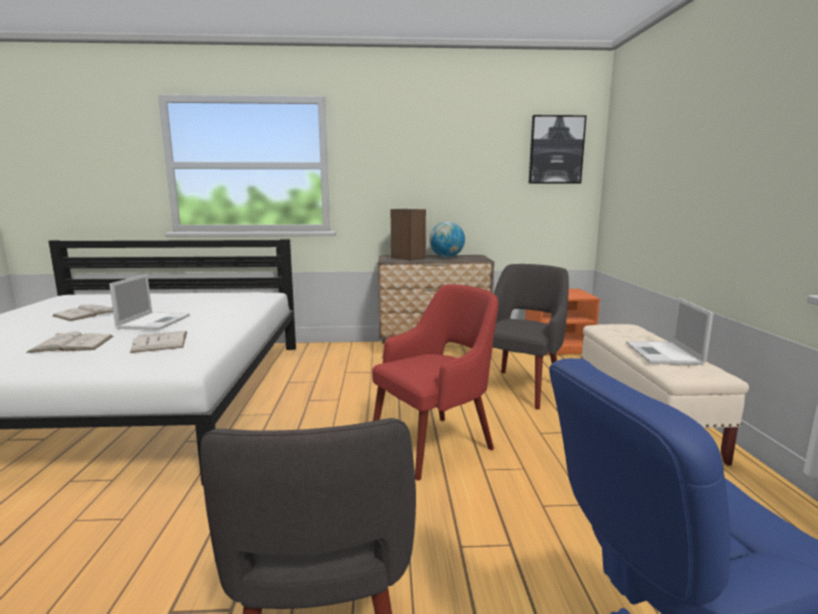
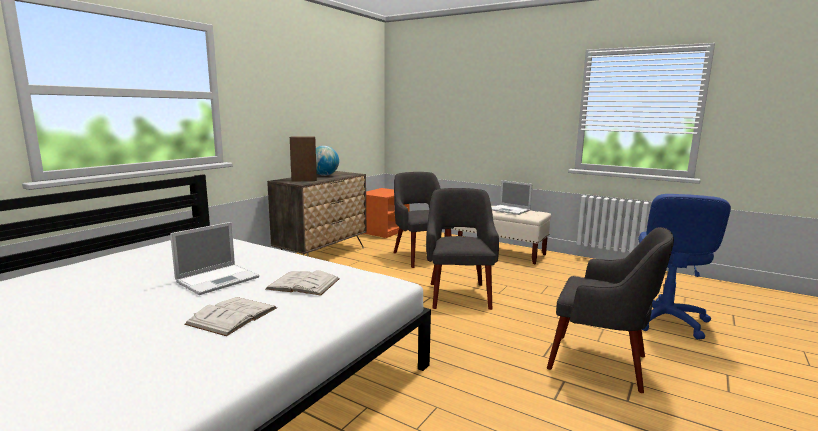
camera: 55 degrees left, 0 degrees up
(87, 313) = (84, 303): white book -> none
(155, 321) = (219, 279): laptop -> laptop turned 90 degrees clockwise
(433, 444) = (459, 295): red armchair -> grey armchair
(556, 150) = (364, 89): picture -> none

